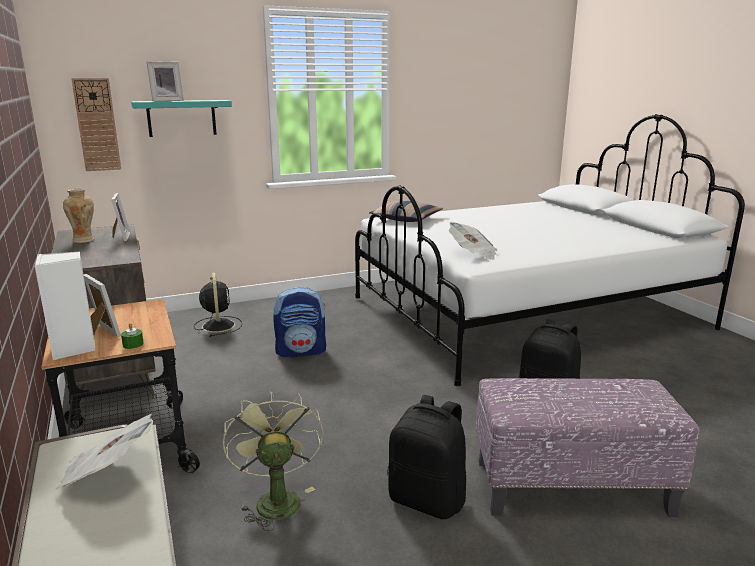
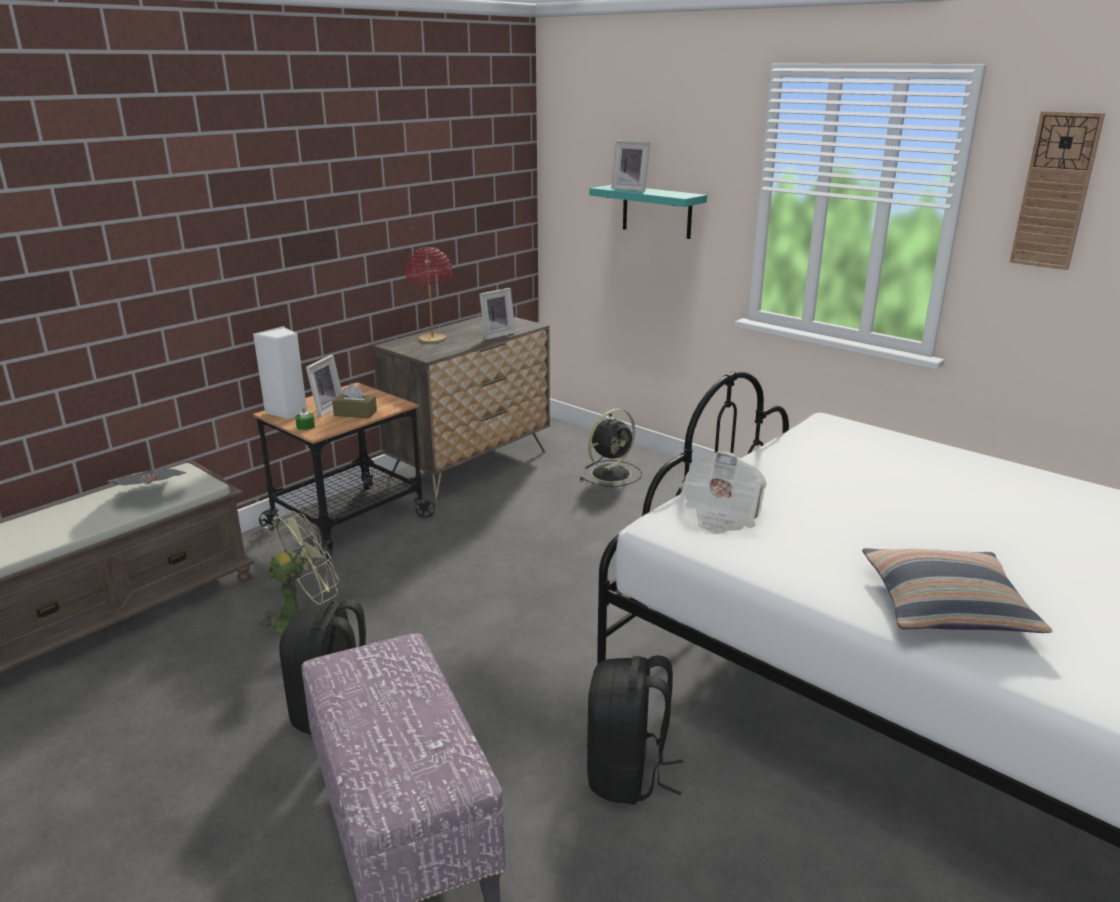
camera: 65 degrees right, 5 degrees up
(82, 253) = (432, 339): none -> red table lamp
(84, 240) = (473, 328): vase -> none
(97, 125) = (581, 207): wall clock -> wall clock (1055, 191)
(138, 322) = (355, 413): none -> brown tissue box
(301, 351) = (597, 540): backpack -> none
(406, 219) = (855, 436): pillow -> pillow (945, 606)

